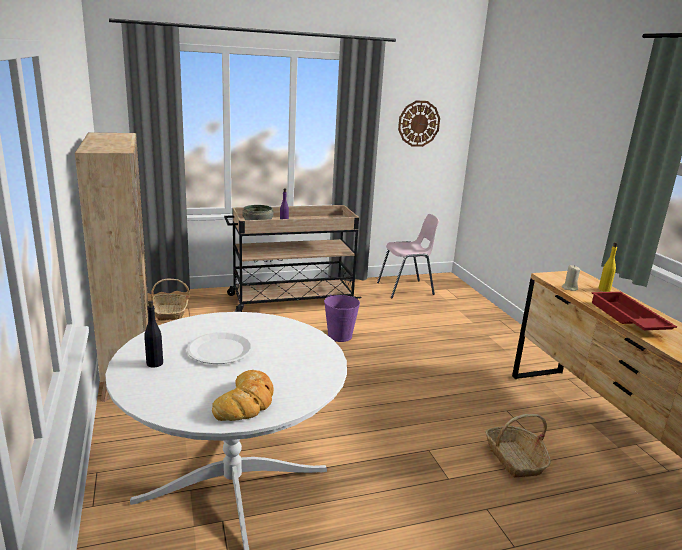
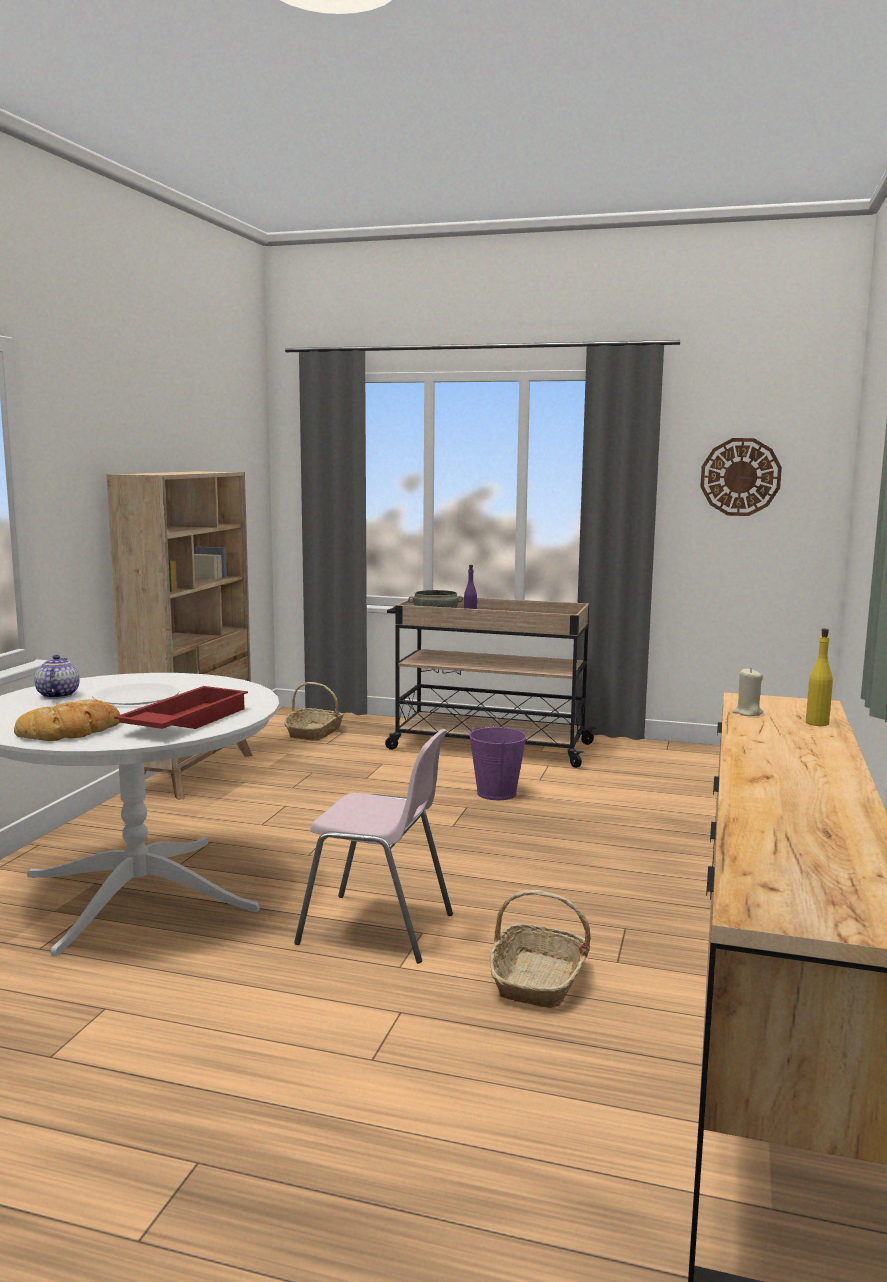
camera: 35 degrees right, 10 degrees down
(154, 363) = (57, 695): black bottle -> teapot
(406, 289) = (698, 762): pink chair -> pink chair (378, 929)
(627, 318) = (761, 752): red tray -> red tray (184, 721)

